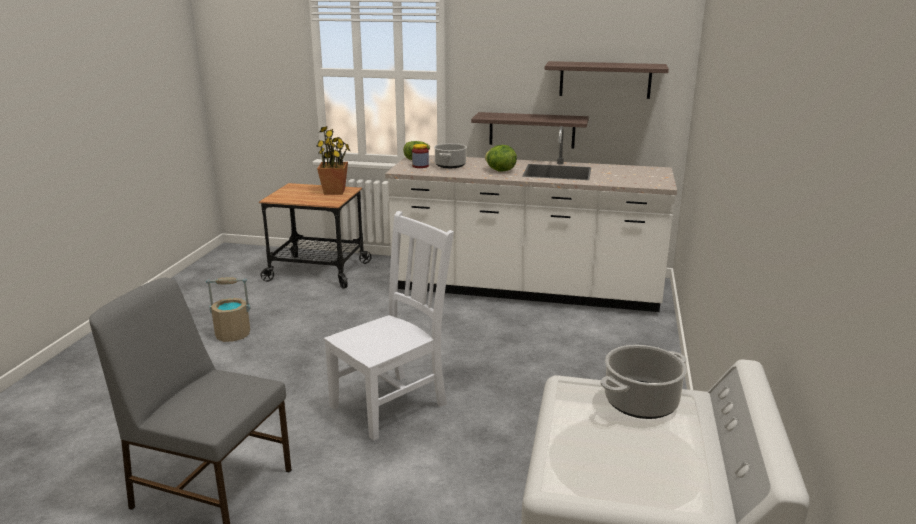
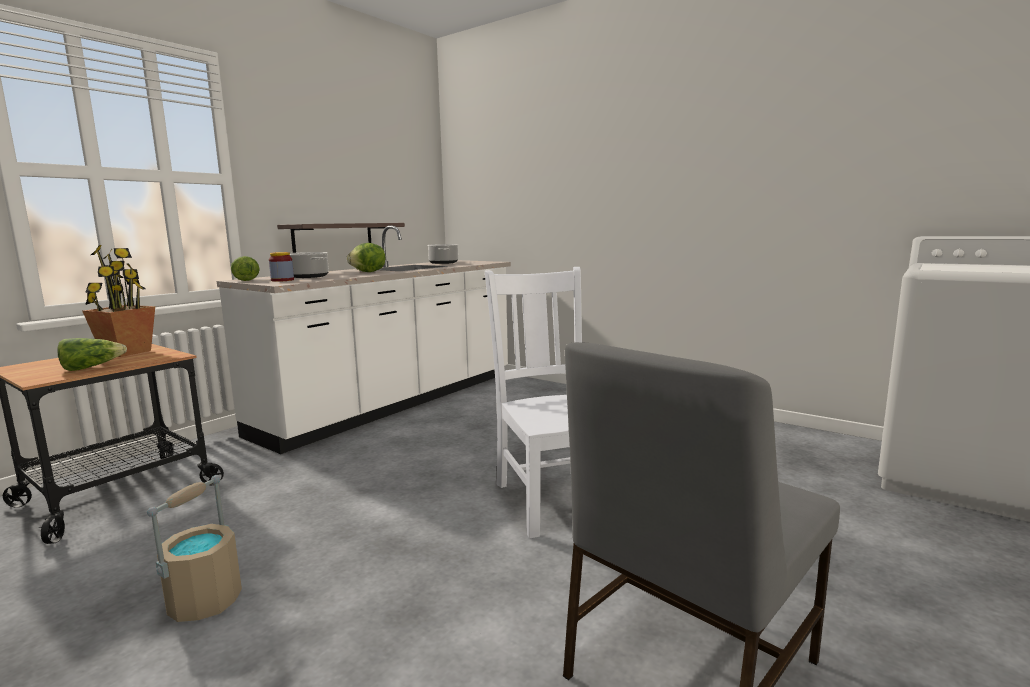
camera: 65 degrees left, 10 degrees down
(298, 198) = (91, 367): none -> lettuce
(605, 80) = (387, 187): shelf -> none
(640, 403) = (944, 266): cooking pot -> cooking pot (443, 263)

